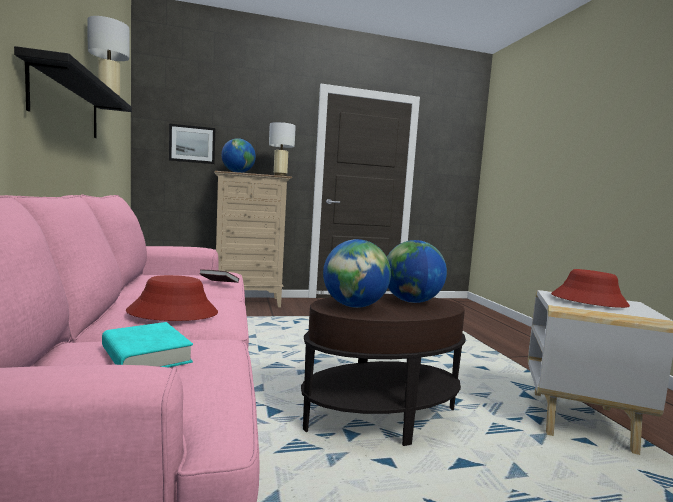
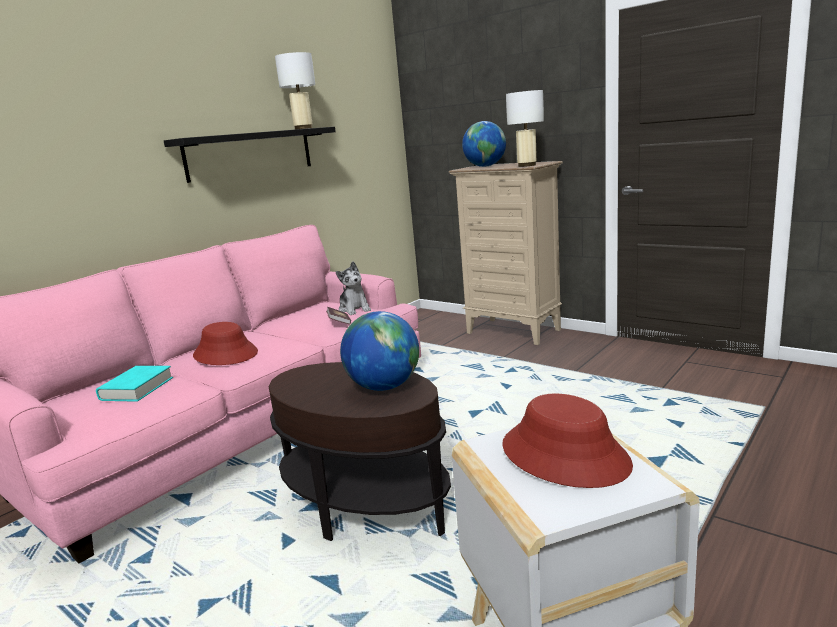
camera: 55 degrees right, 10 degrees up
(192, 144) = (455, 132): picture -> none
(199, 276) = (354, 309): none -> plush toy
(354, 306) = (314, 379): globe -> none

